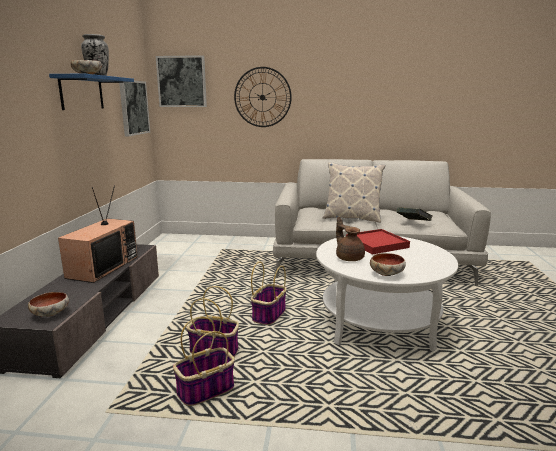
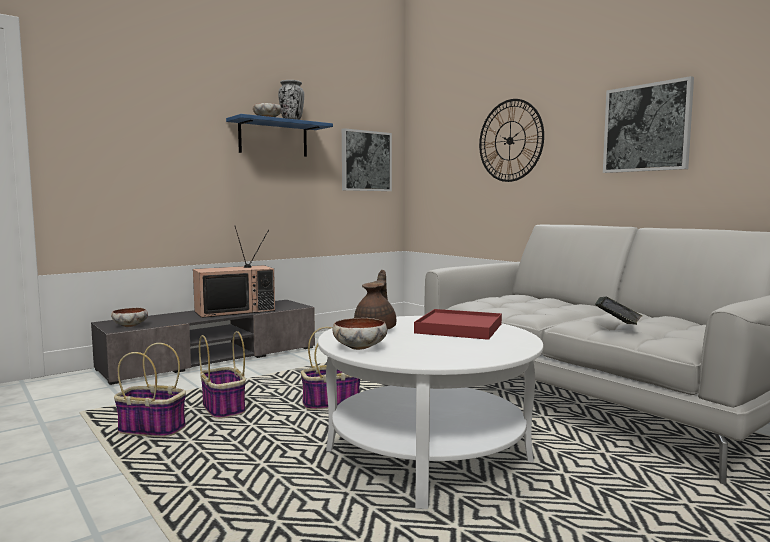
camera: 45 degrees right, 10 degrees down
(182, 81) = (431, 130): picture -> picture (647, 128)
(352, 218) = (541, 310): pillow -> none

